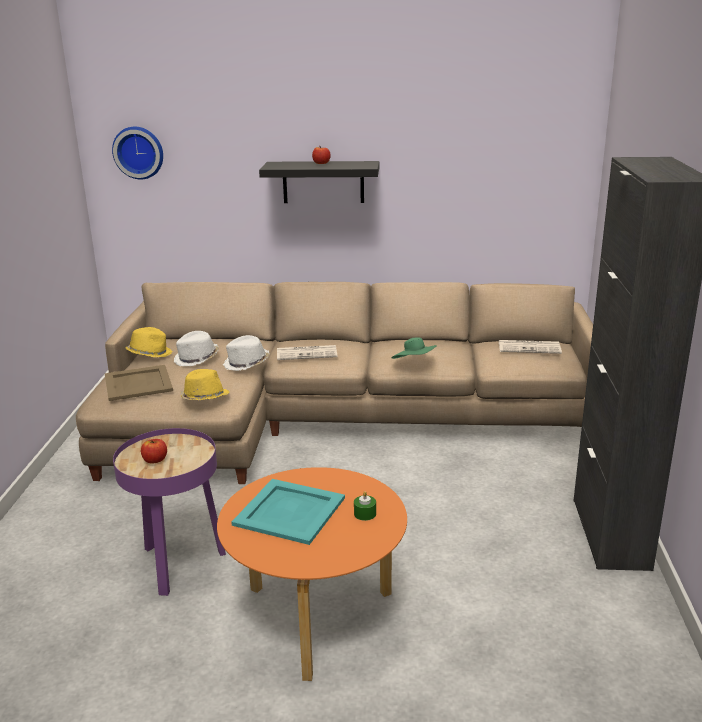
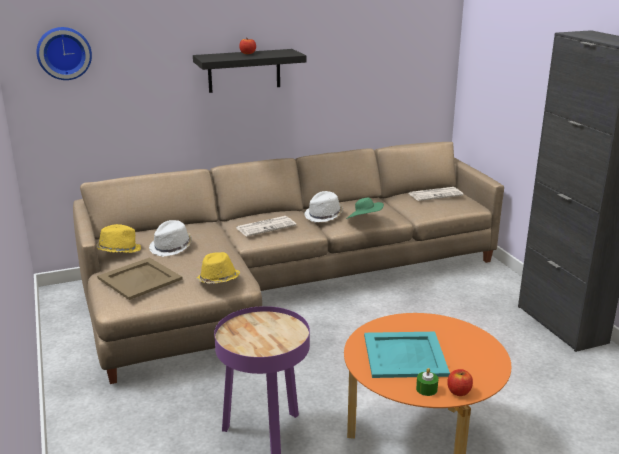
camera: 25 degrees left, 0 degrees up
(155, 460) = (256, 339): apple -> apple (458, 391)
(246, 364) = (223, 244): white hat -> white hat (324, 215)
(365, 514) = (463, 342): green candle -> green candle (426, 389)

